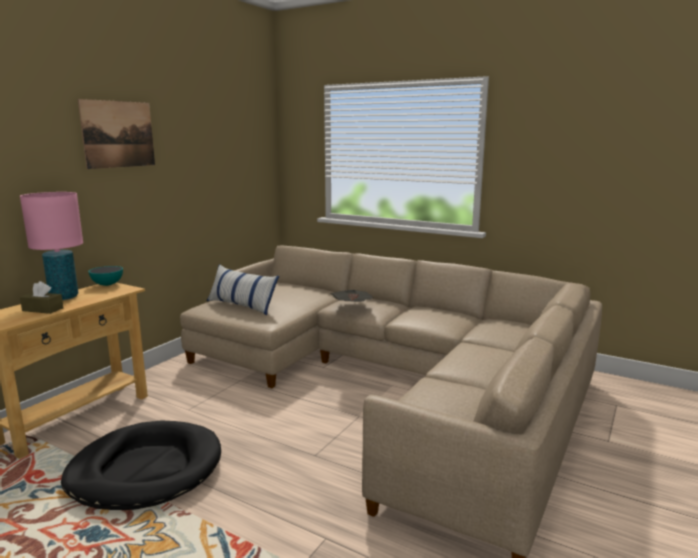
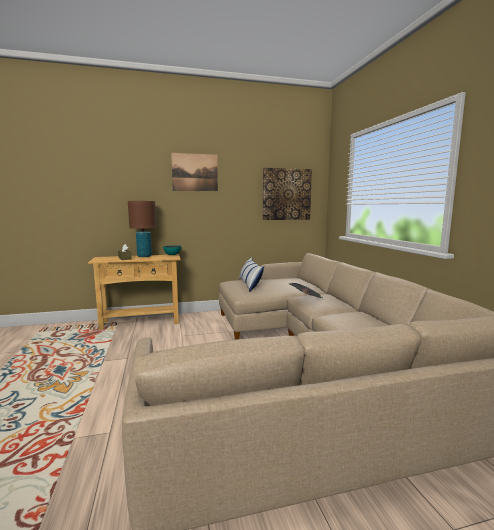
camera: 45 degrees right, 5 degrees down
(64, 297) = (144, 256): pink table lamp -> brown table lamp
(146, 469) = (120, 354): black dog bed -> none
(238, 163) = (286, 194): none -> picture

